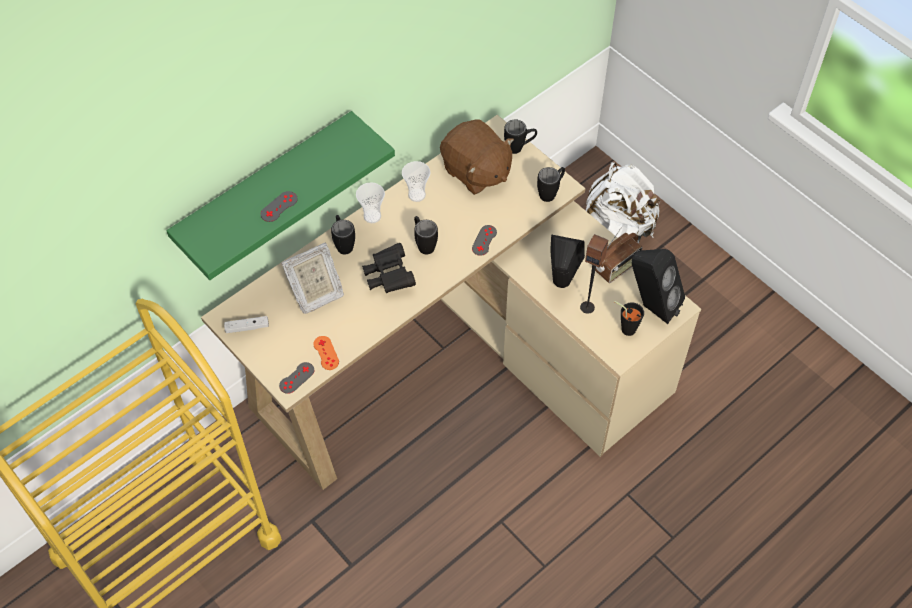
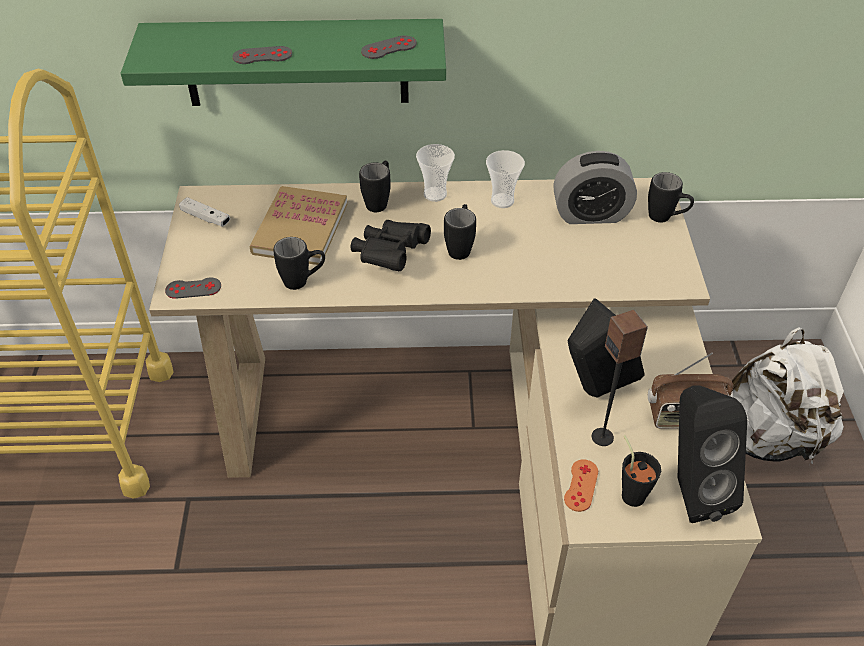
camera: 40 degrees right, 10 degrees down
(316, 295) = (300, 228): picture frame -> book
(326, 353) = (247, 284): orange game controller -> orange game controller (581, 485)
(476, 172) = (590, 214): brown plush toy -> alarm clock
(484, 240) = (531, 281): grey game controller -> grey game controller (389, 48)
(551, 192) = (660, 279): black mug -> black mug (303, 281)

